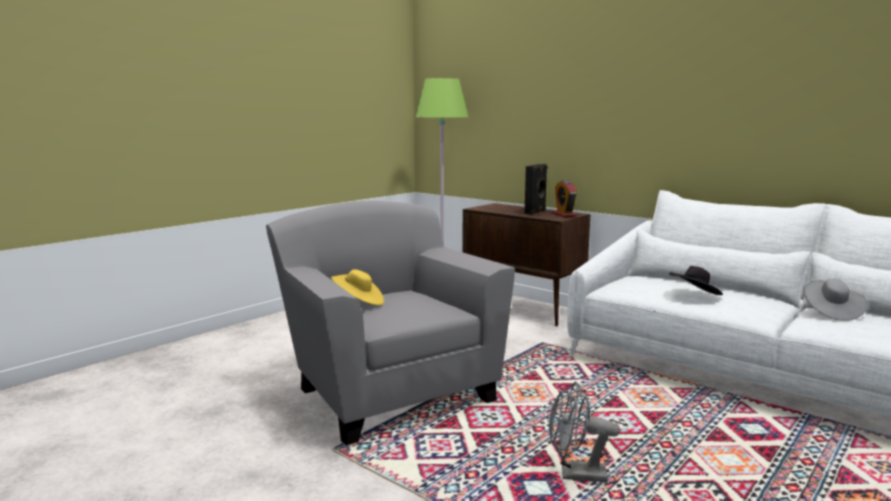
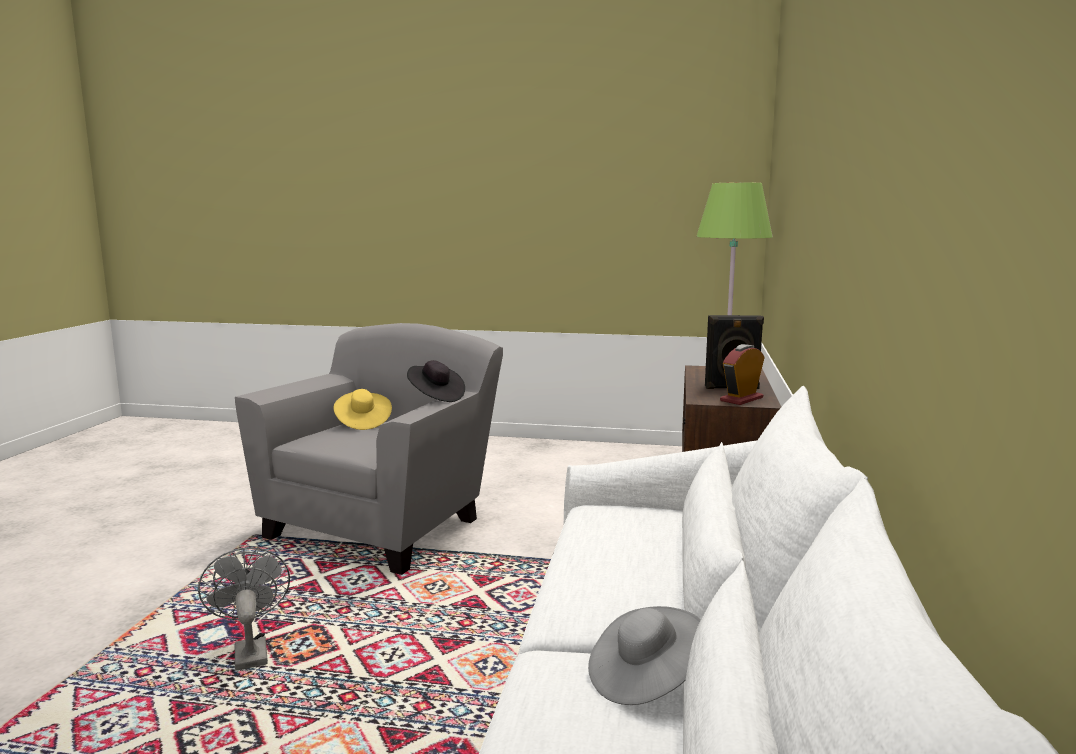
camera: 60 degrees right, 0 degrees up
(694, 296) = (605, 558): black hat -> black hat (435, 397)

